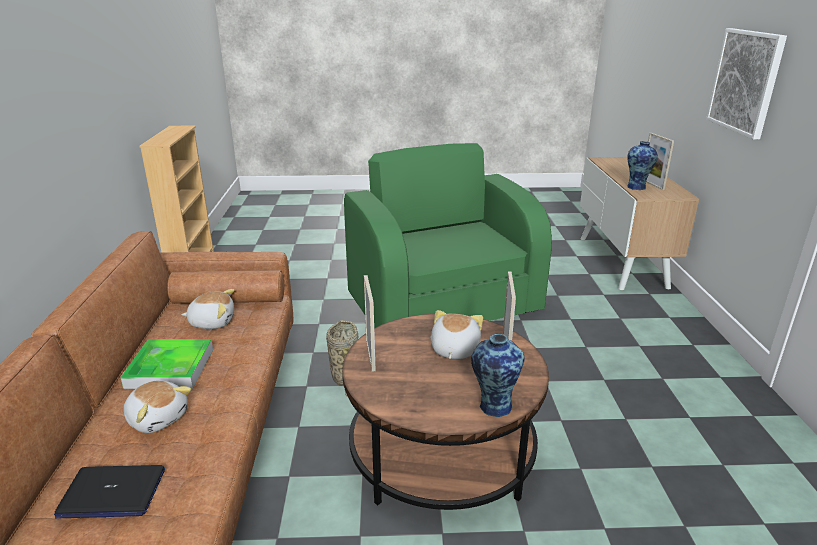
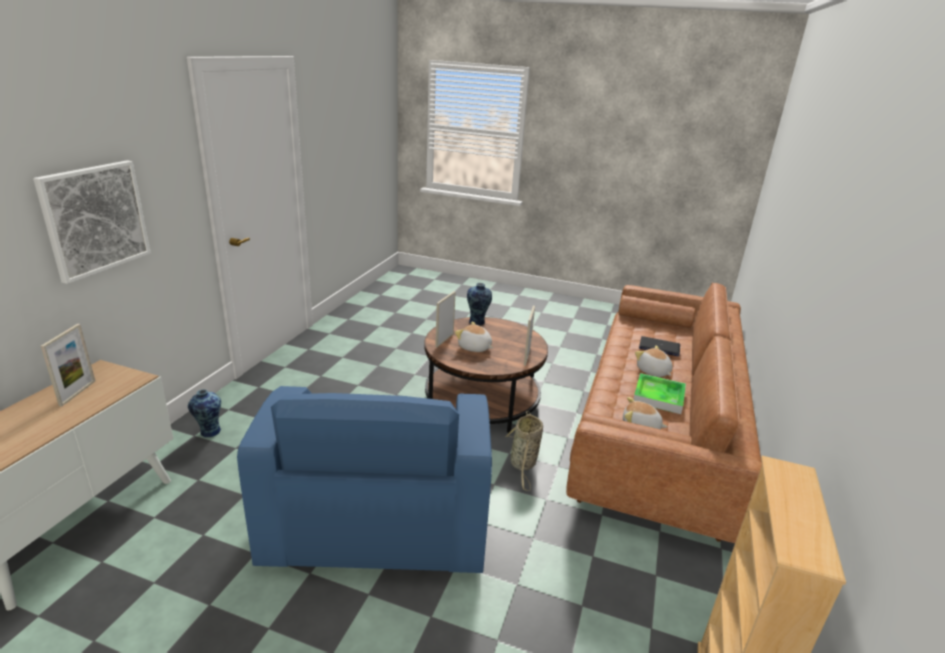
camera: 160 degrees left, 0 degrees up
(444, 303) = (376, 524): green armchair -> blue armchair
(453, 349) = (474, 348): plush toy -> plush toy turned 90 degrees clockwise
(637, 187) = (106, 393): vase -> vase (209, 432)

